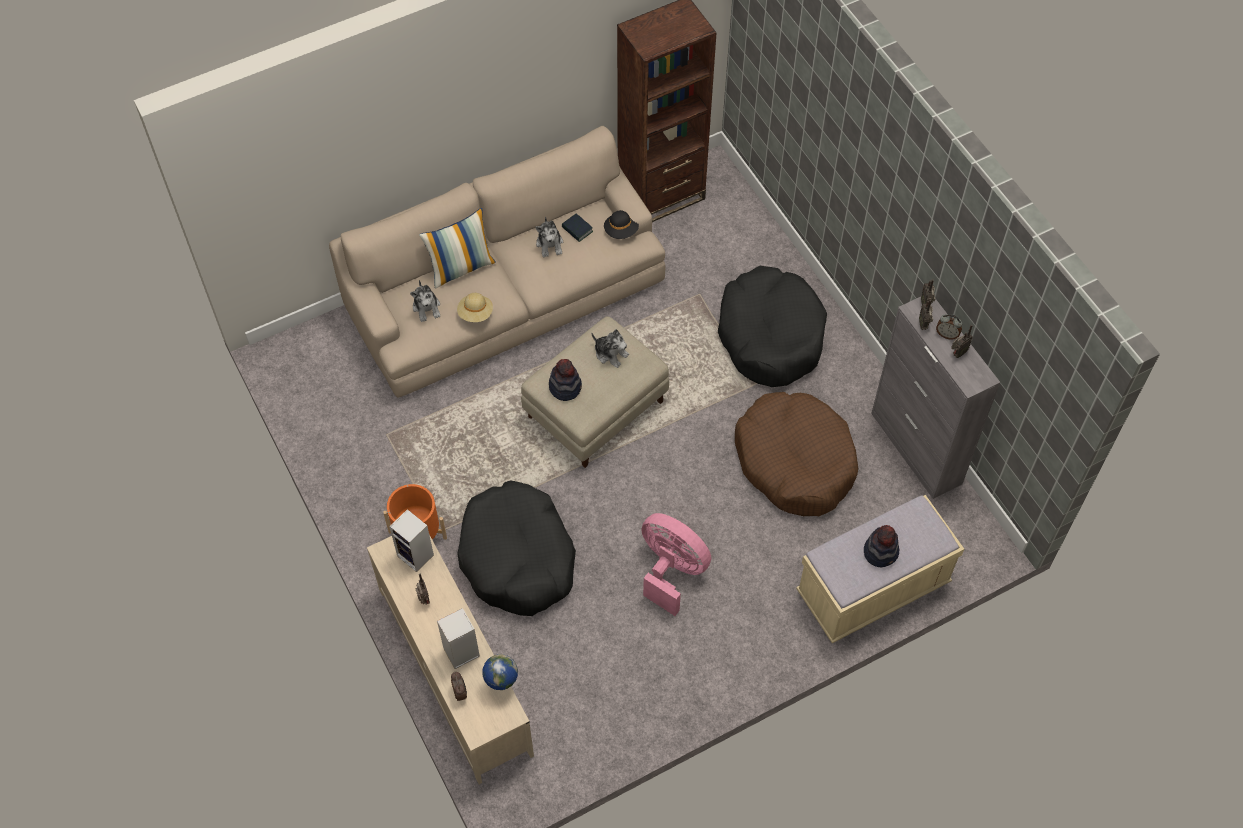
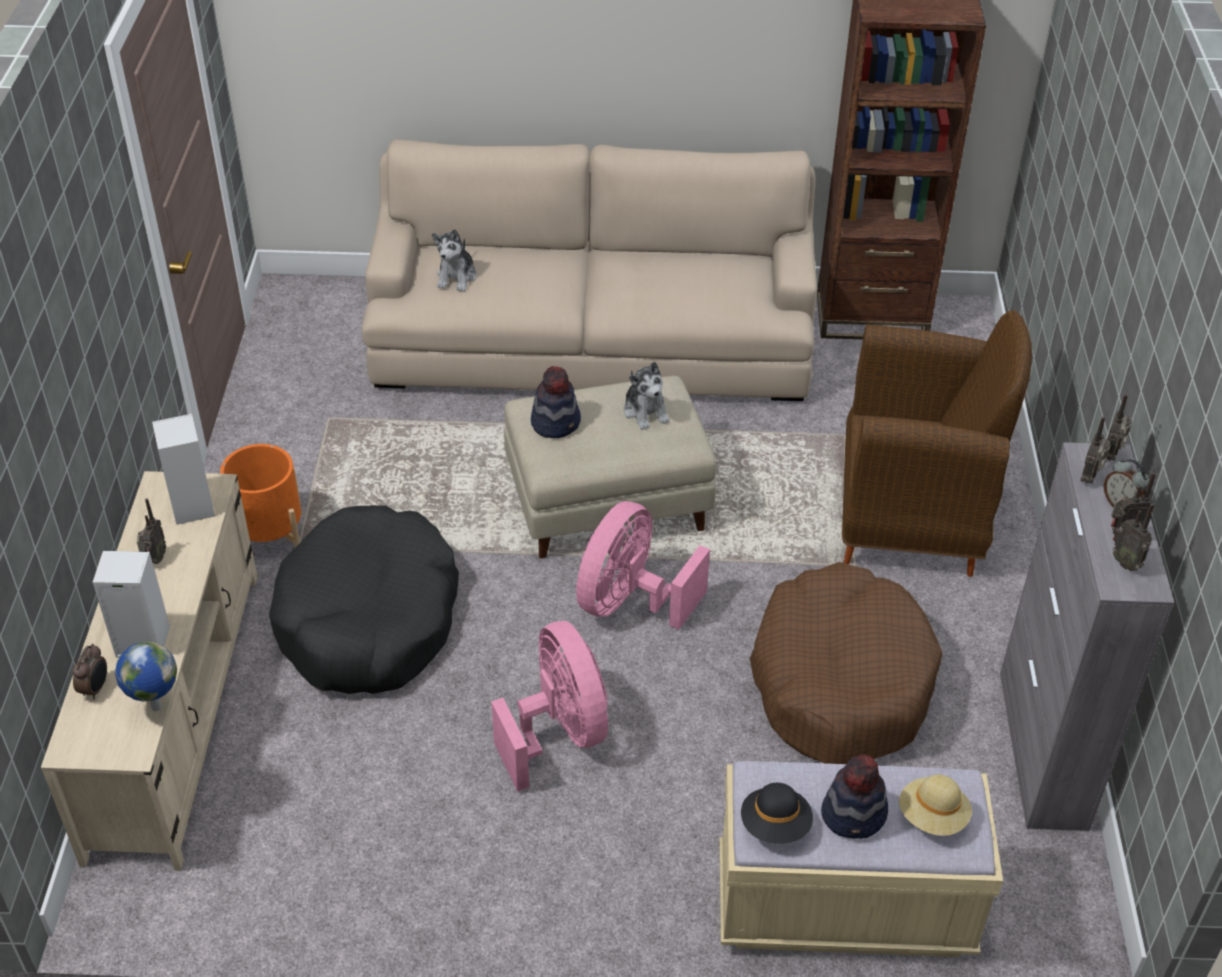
camera: 30 degrees right, 15 degrees down
(461, 267) = (532, 255): pillow -> none
(475, 313) = (510, 305): beige hat -> beige hat (932, 817)
(550, 244) = (662, 273): plush toy -> none
(577, 230) = (708, 272): book -> none
(621, 231) = (766, 295): black hat -> black hat (775, 825)
(654, 470) = (630, 602): none -> pink fan
(770, 335) = (912, 519): black dog bed -> brown armchair
(967, 369) = (1126, 562): none -> radio

